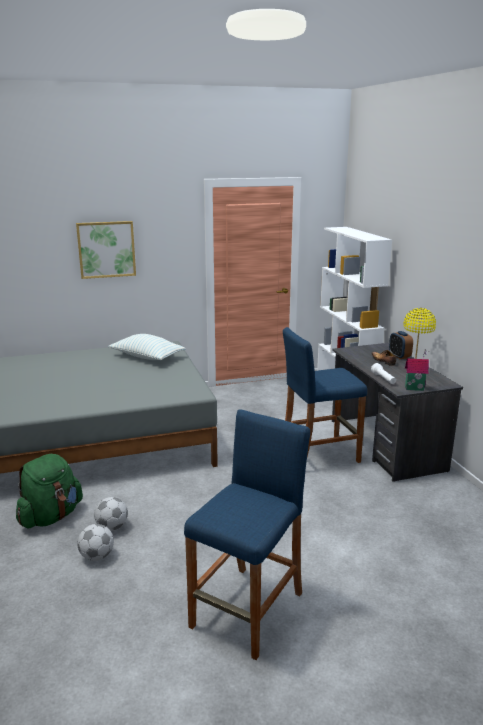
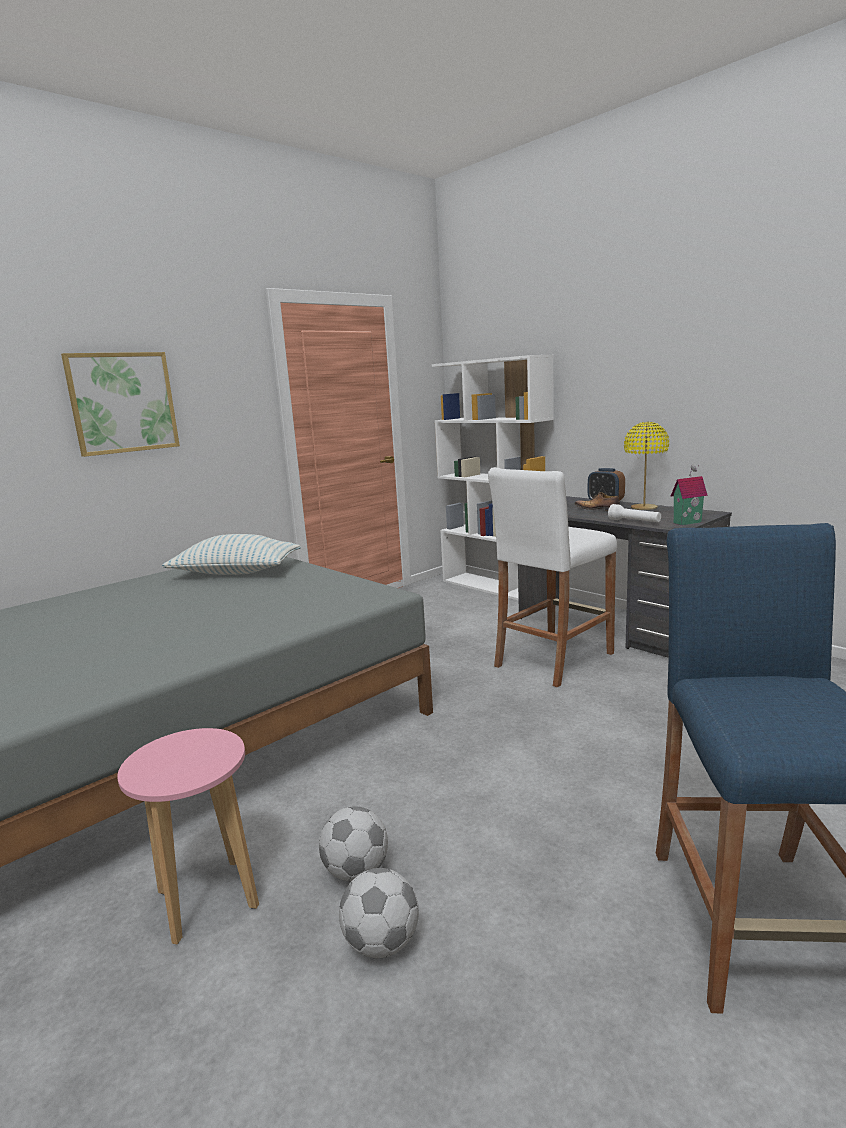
camera: 25 degrees left, 5 degrees down
(51, 516) = (207, 899): green backpack -> pink stool
(319, 455) = (554, 659): blue stool -> white stool

